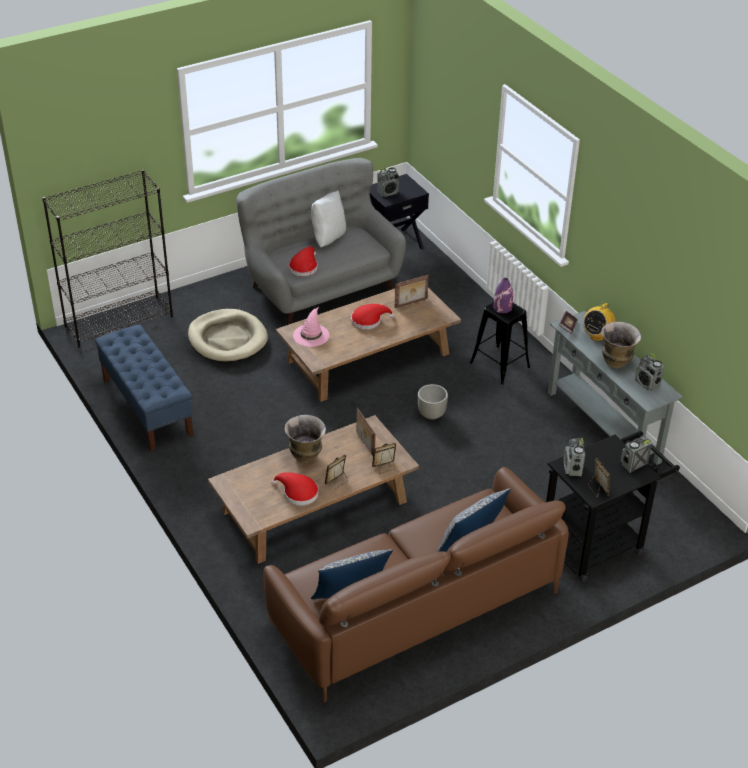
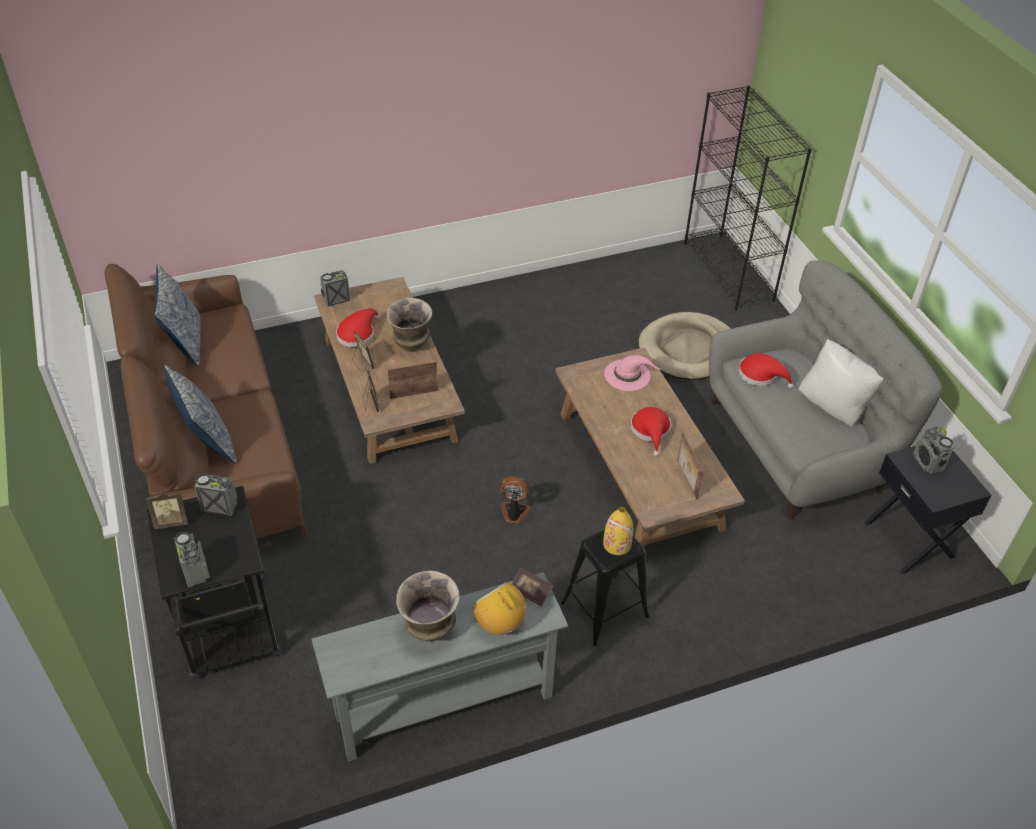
camera: 100 degrees right, 5 degrees up
(147, 408) = (576, 283): blue bench -> none
(432, 415) = (514, 513): grey planter -> fan
(502, 307) = (617, 544): purple vase -> yellow vase
(647, 384) = (369, 657): radio -> radio (335, 299)

